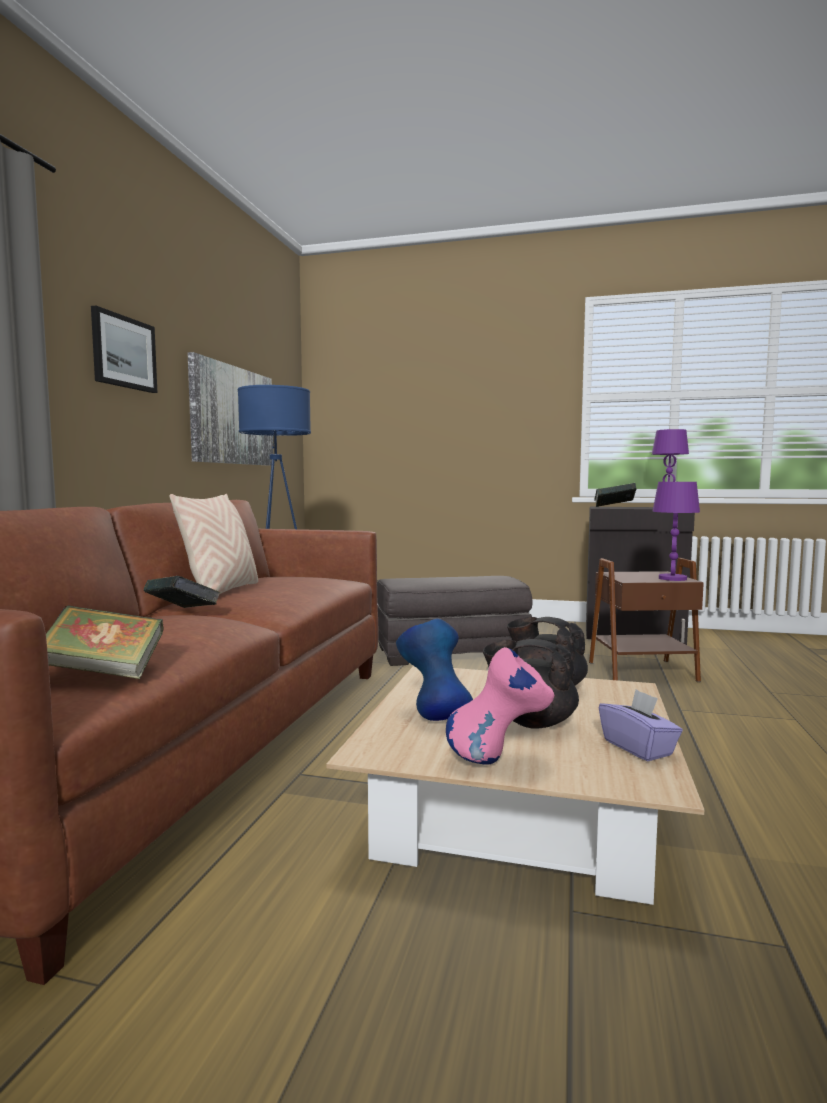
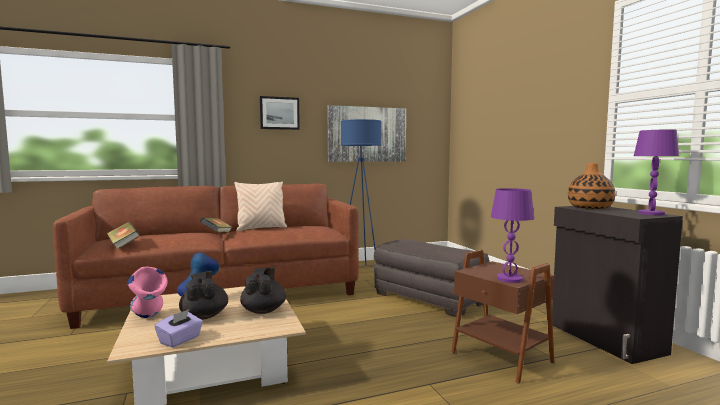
camera: 55 degrees right, 0 degrees up
(614, 507) = (590, 208): book -> vase

